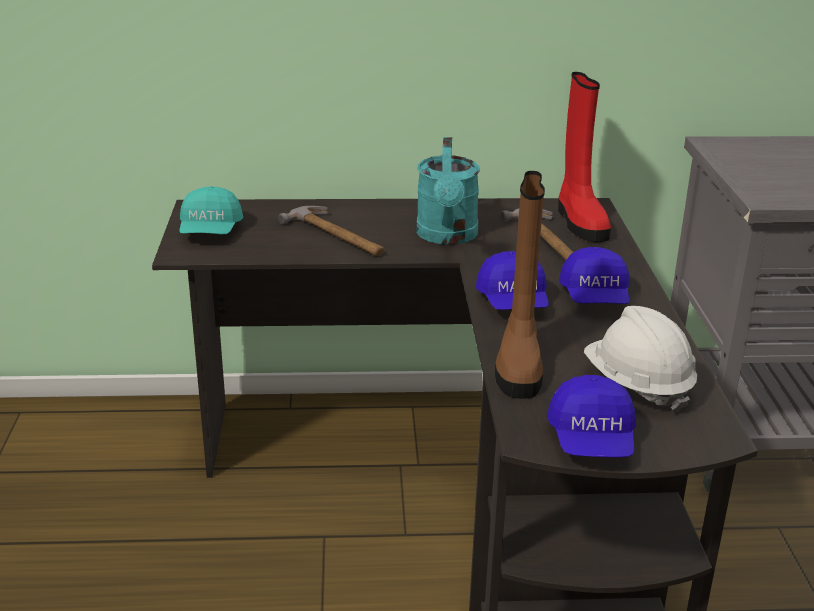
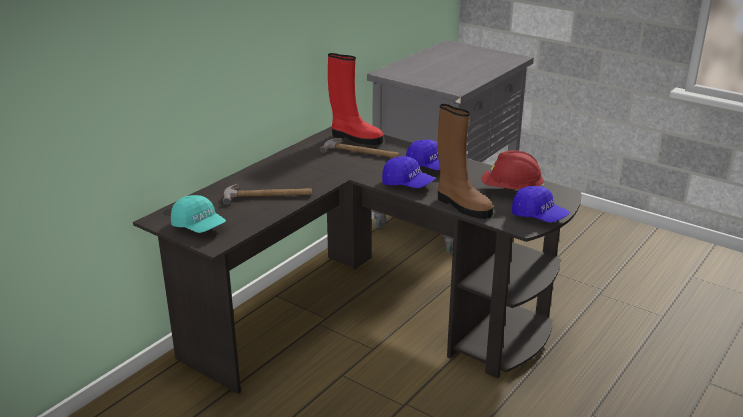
camera: 50 degrees left, 0 degrees up
(447, 236) = (317, 171): turquoise watering can -> none
(637, 385) = (511, 190): white hard hat -> red hard hat

